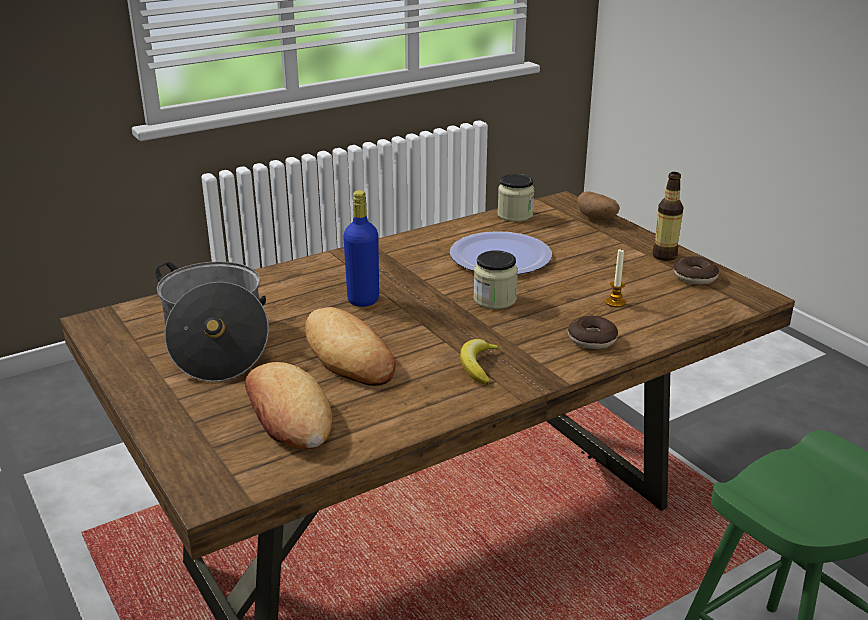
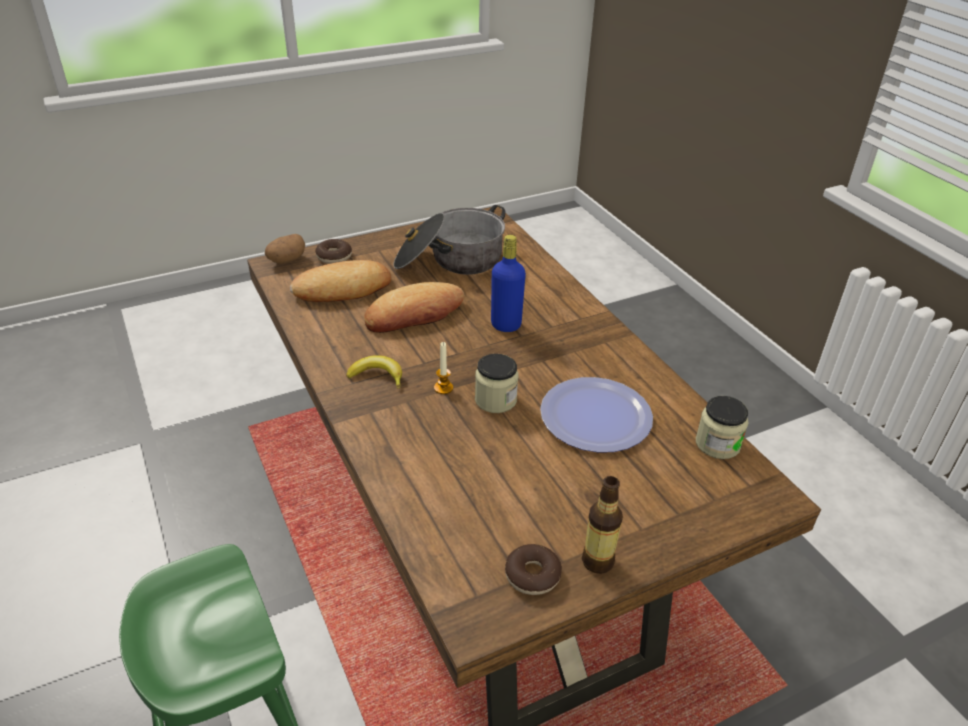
camera: 95 degrees right, 10 degrees up
(592, 340) = (402, 451): donut -> donut (334, 257)
(597, 219) = (717, 520): potato -> potato (286, 260)
(615, 302) = (476, 485): candle -> candle (443, 388)

